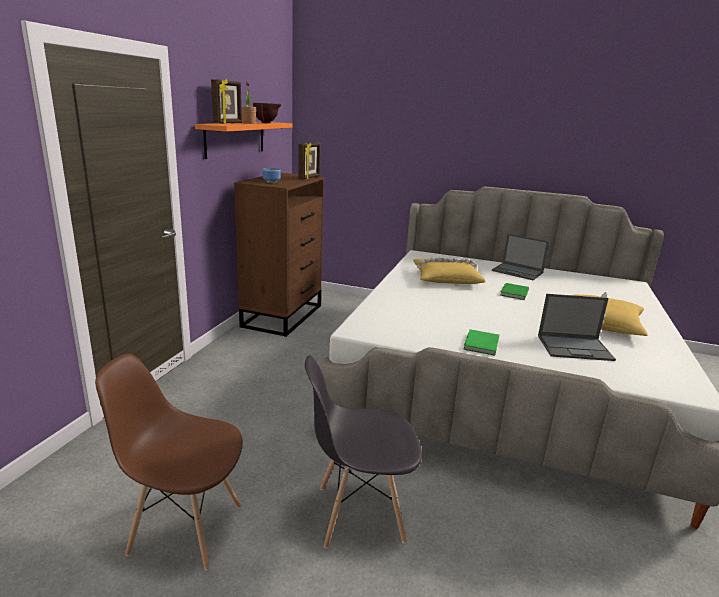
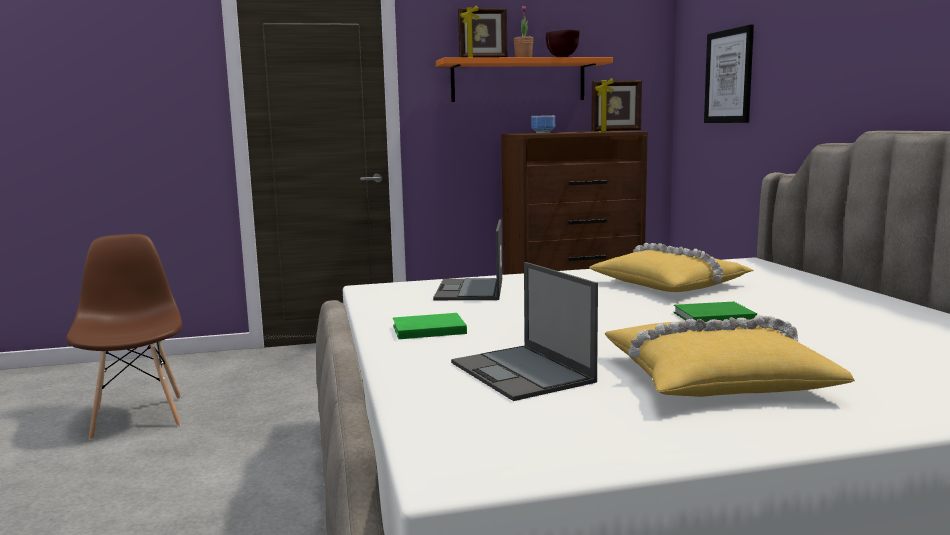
camera: 60 degrees right, 10 degrees down
(356, 141) = (729, 76): none -> picture
(358, 514) = (203, 477): grey chair -> none
(518, 272) = (852, 305): laptop -> laptop (470, 290)

